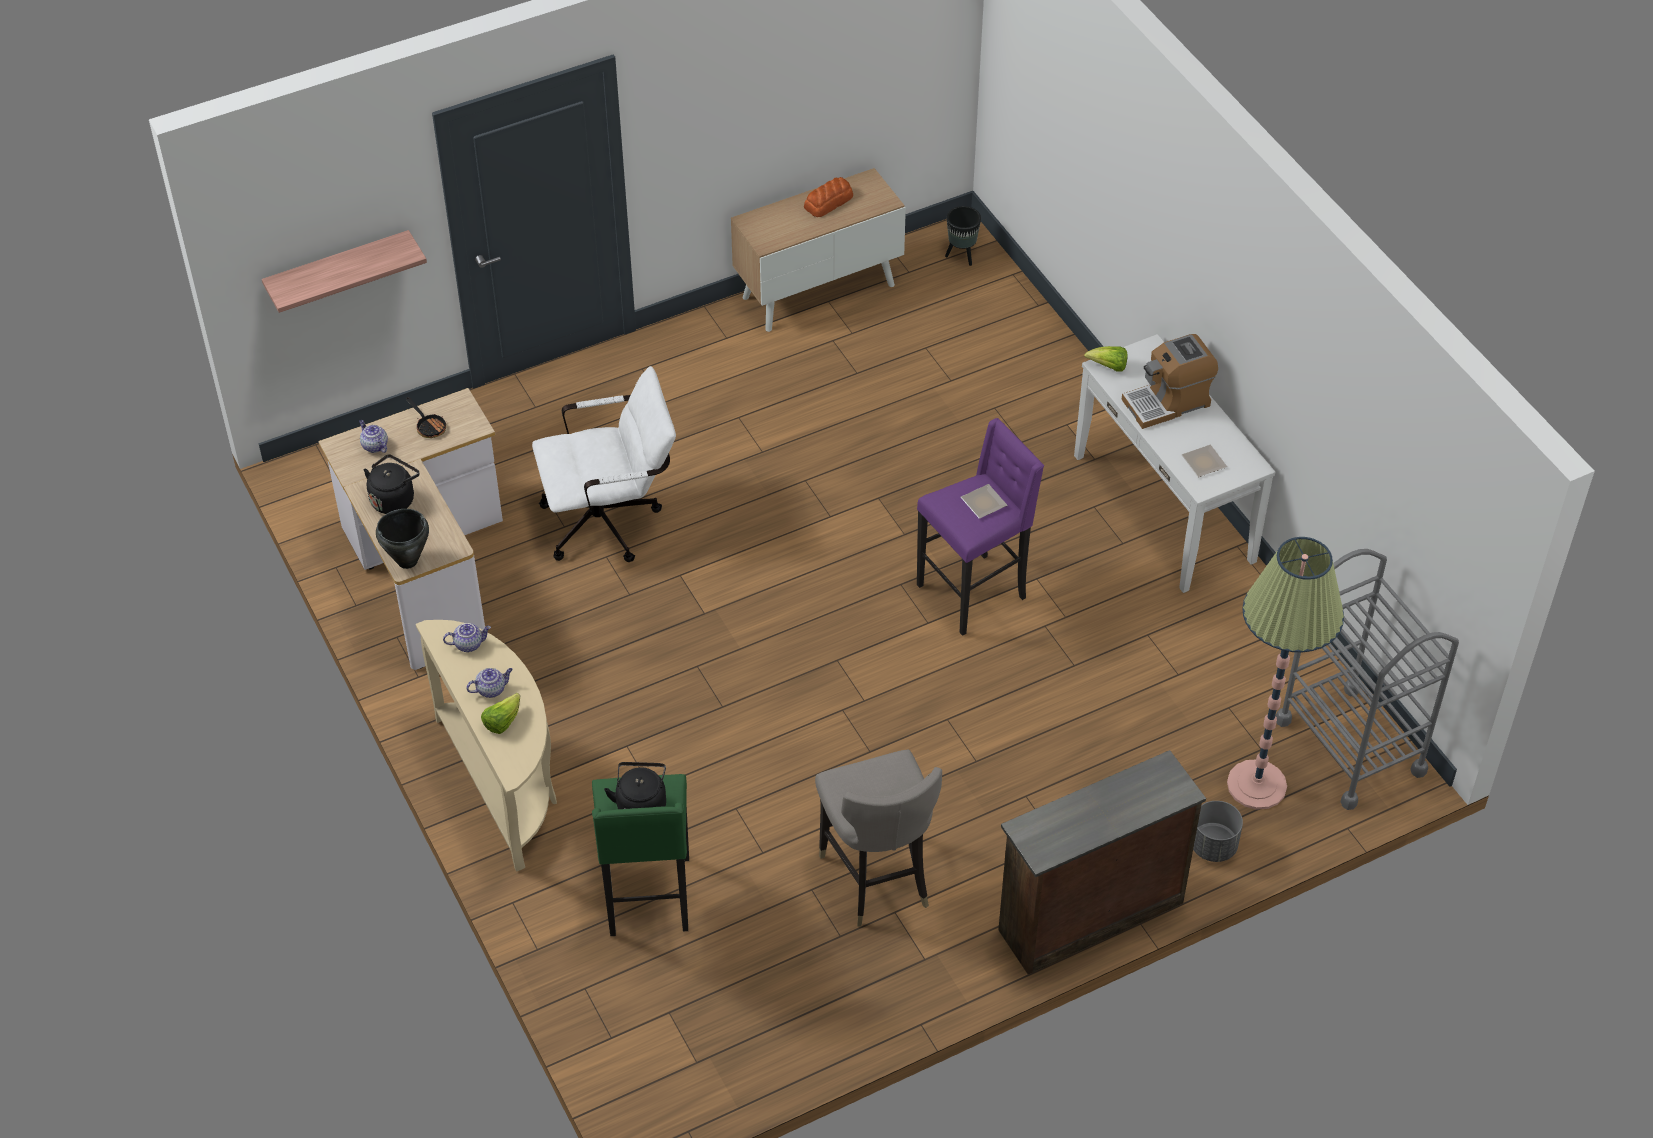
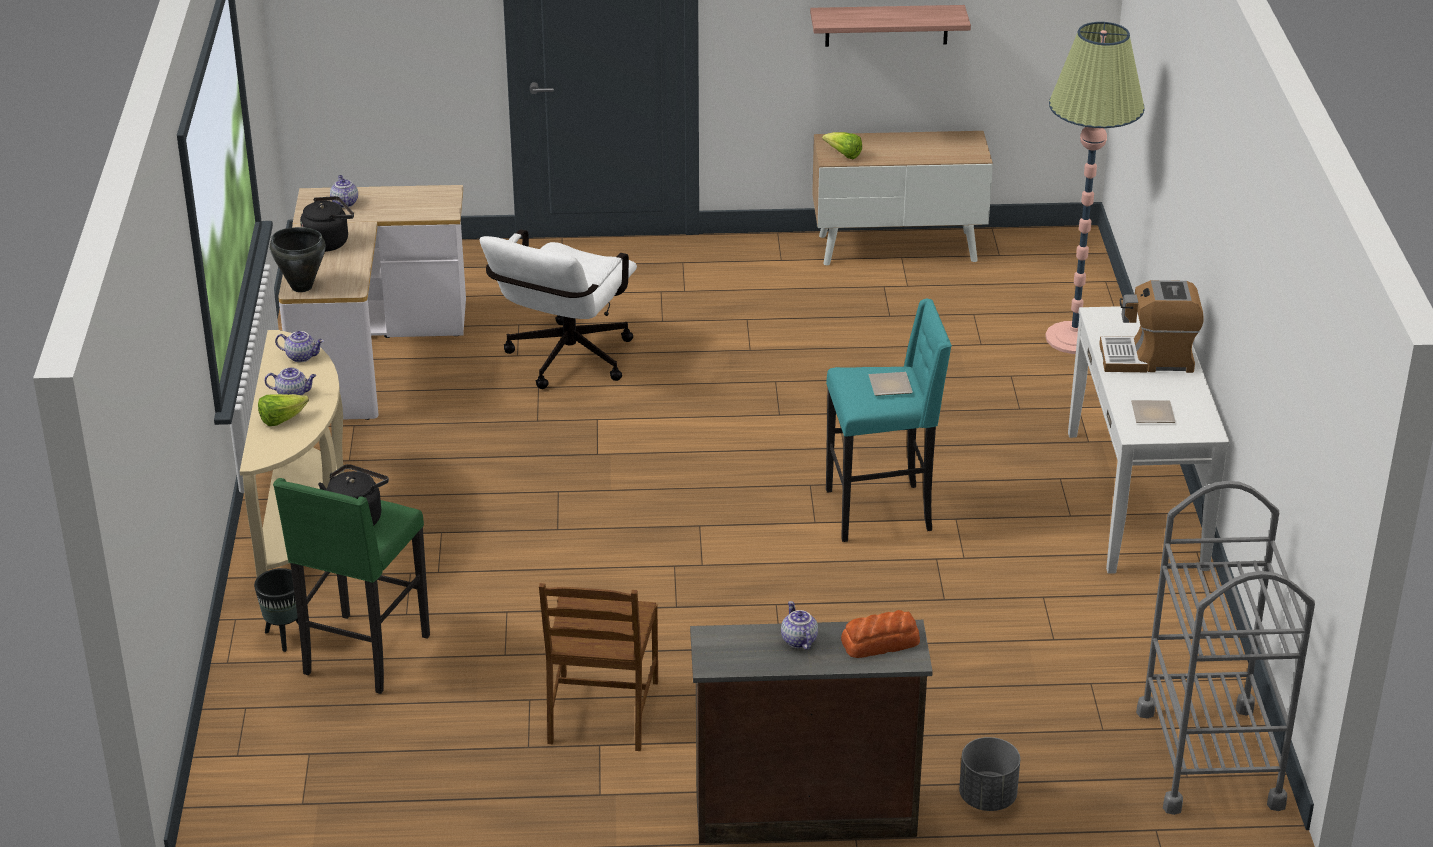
camera: 25 degrees right, 15 degrees down
(338, 269) = (385, 46): shelf -> shelf (886, 25)
(429, 426) = (404, 201): frying pan -> none
(611, 521) = (564, 363): white office chair -> white office chair turned 105 degrees clockwise
(829, 202) = (918, 144): bread -> bread (881, 642)
(877, 880) = (602, 712): grey stool -> brown chair
(961, 256) = (1062, 256): black planter -> black planter (284, 638)
(974, 592) = (881, 511): purple stool -> turquoise stool
(1090, 806) = (798, 640): none -> teapot
(1108, 367) = (1105, 316): lettuce -> lettuce (843, 155)
(1256, 785) = (1075, 759): floor lamp -> floor lamp (1074, 338)

